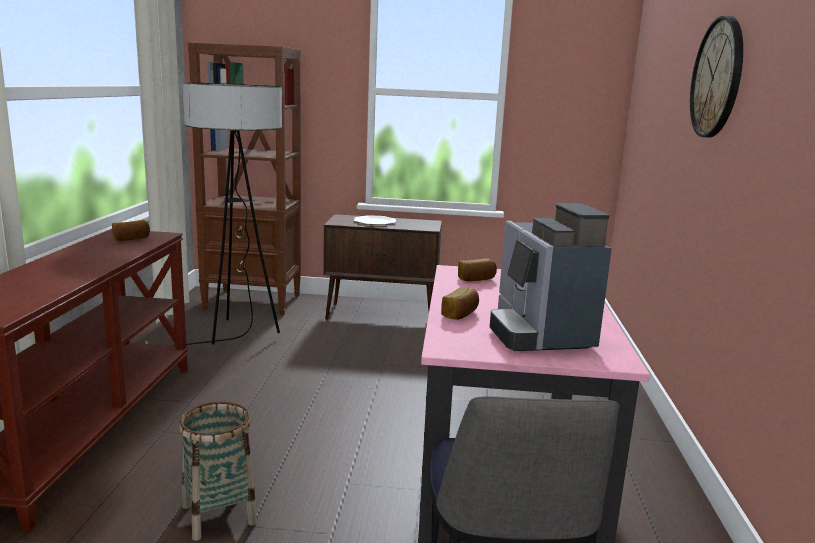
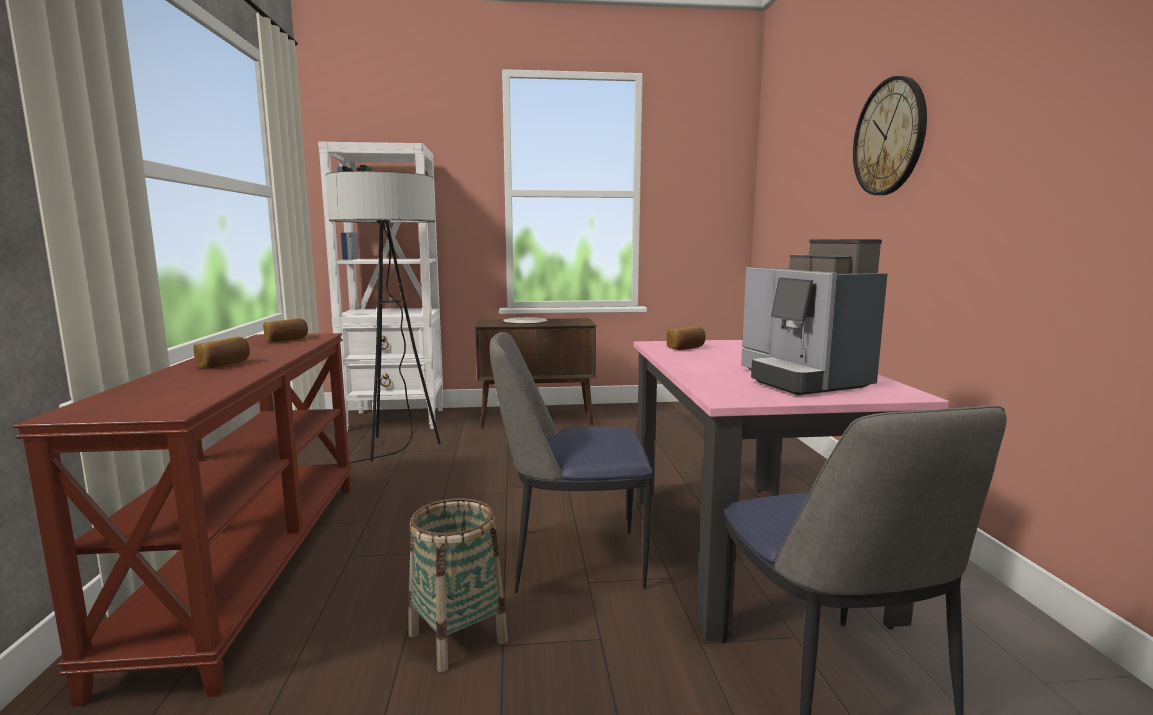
camera: 10 degrees left, 5 degrees down
(253, 302) = (396, 420): brown bookcase -> white bookcase
(343, 460) = (571, 559): none -> chair
(461, 314) = (706, 373): bread -> bread (224, 364)

